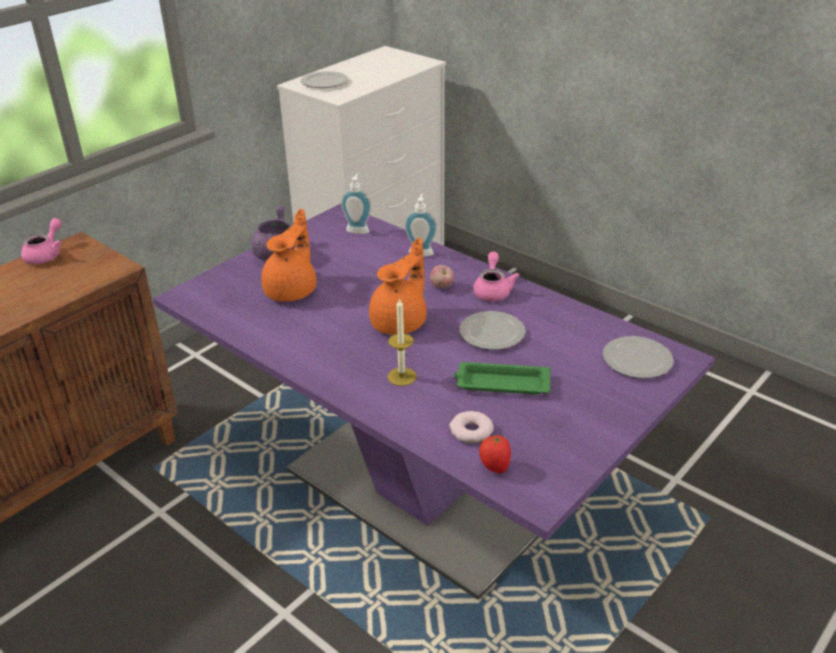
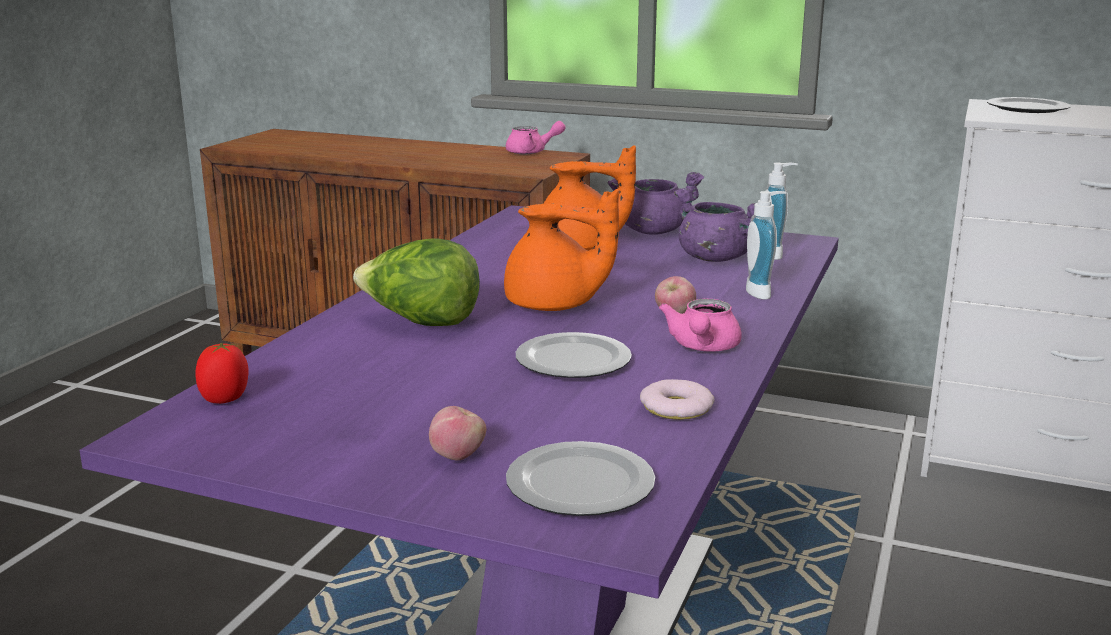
camera: 70 degrees right, 15 degrees down
(350, 250) = (713, 258): none -> purple cooking pot
(402, 376) = (421, 323): candle -> lettuce
(471, 431) = (308, 376): donut -> donut (676, 407)
(493, 290) = (702, 347): pink teapot -> pink teapot turned 120 degrees clockwise
(501, 383) = (436, 381): green tray -> none
(599, 390) = (458, 456): none -> apple

